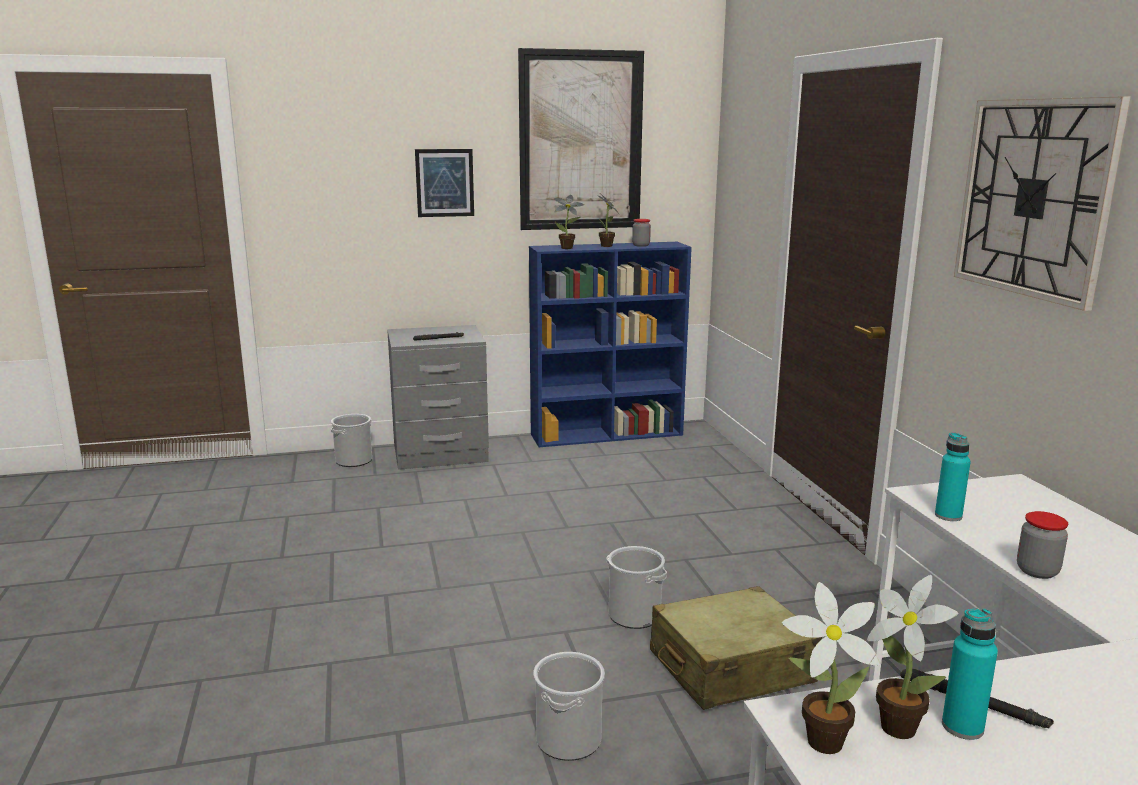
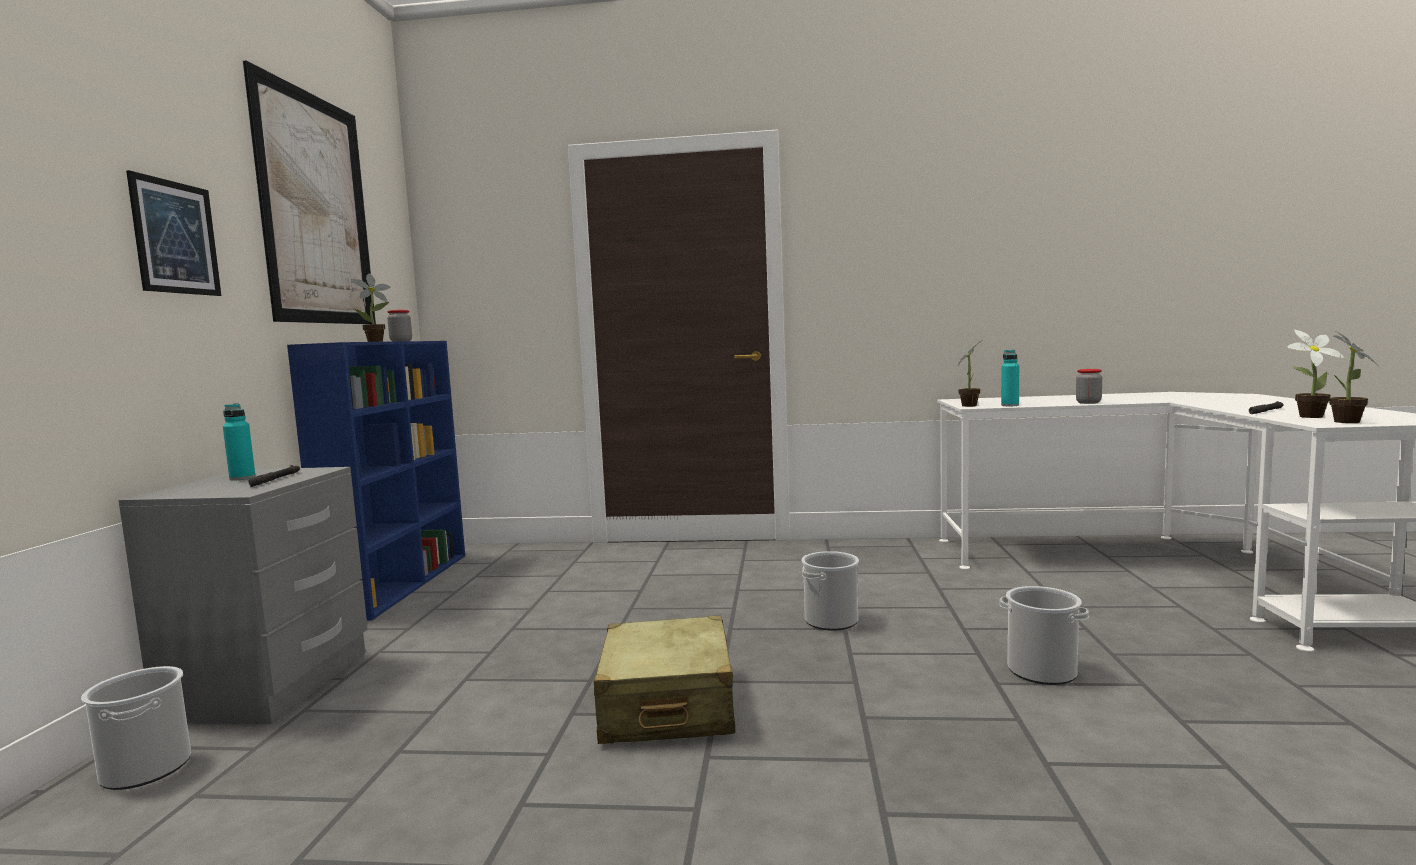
camera: 70 degrees left, 10 degrees down
(569, 248) = (354, 341): potted plant -> potted plant (970, 405)
(730, 668) = (928, 600): beige suitcase -> beige suitcase (667, 705)
(962, 727) = (1295, 413): turquoise bottle -> turquoise bottle (242, 478)
(1034, 198) = (899, 228): wall clock -> none

